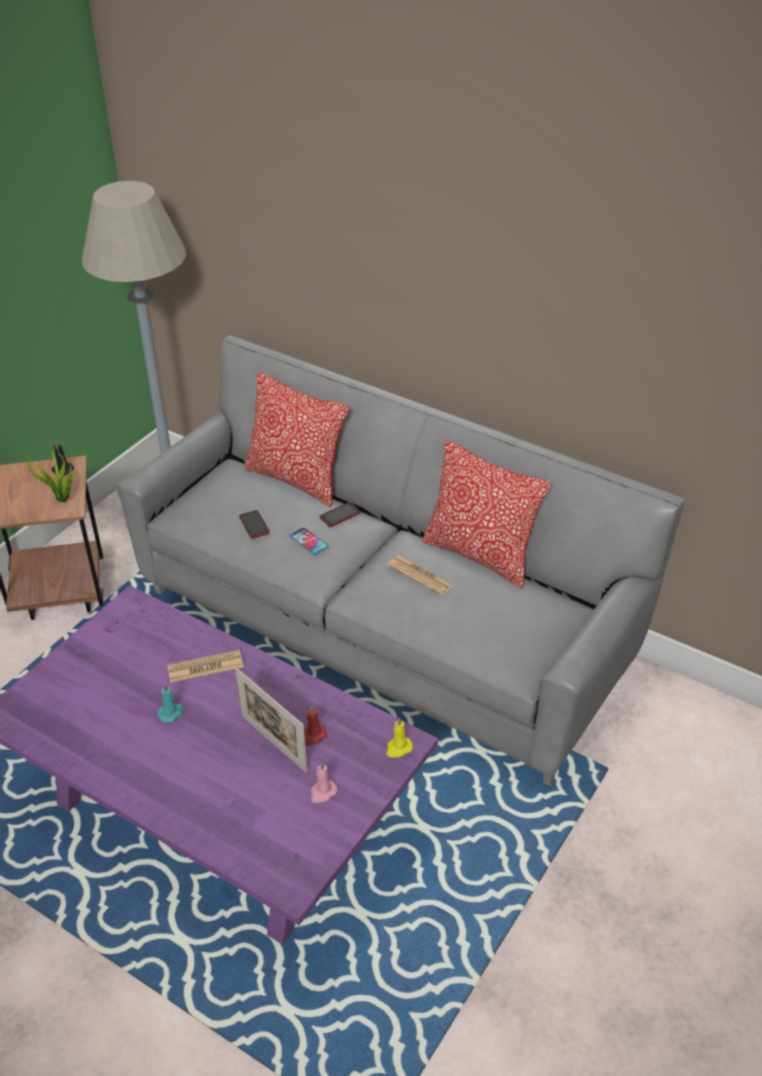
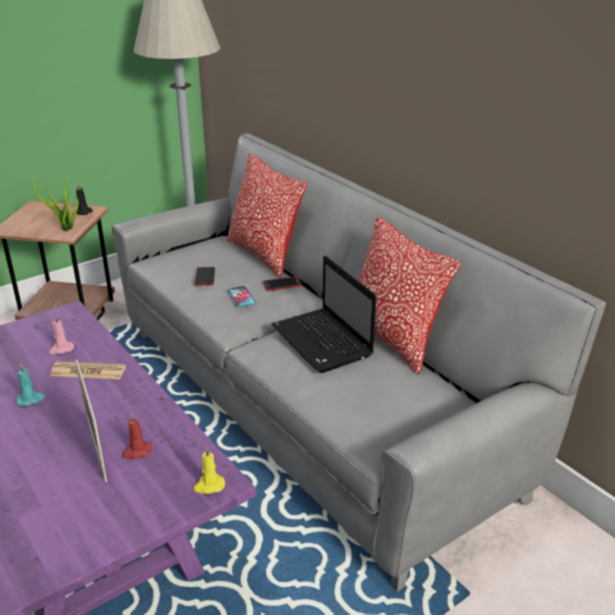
camera: 20 degrees right, 10 degrees down
(322, 792) = (107, 505): pink candle -> pink candle (61, 349)
(420, 576) = (323, 342): newspaper -> laptop

